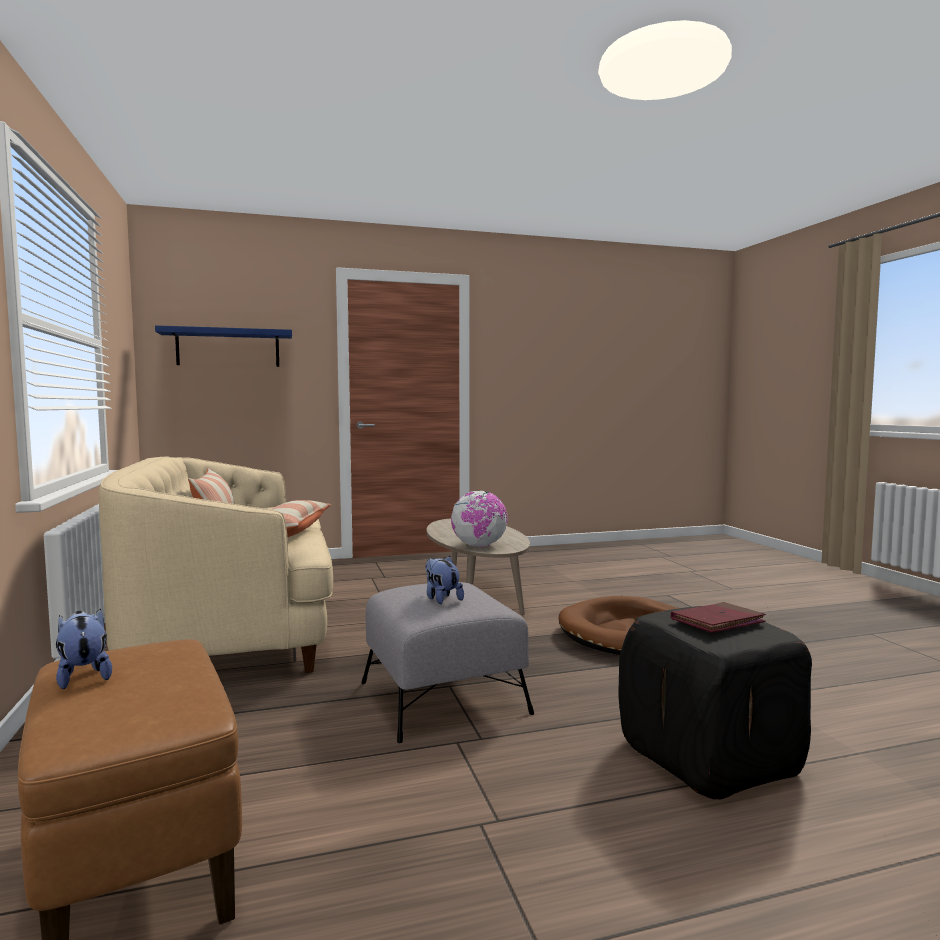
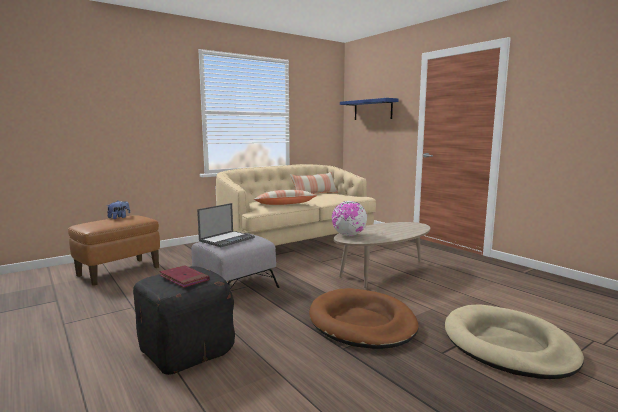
camera: 70 degrees right, 5 degrees up
(441, 599) = (227, 239): plush toy -> laptop
(697, 594) = (507, 345): none -> beige dog bed

